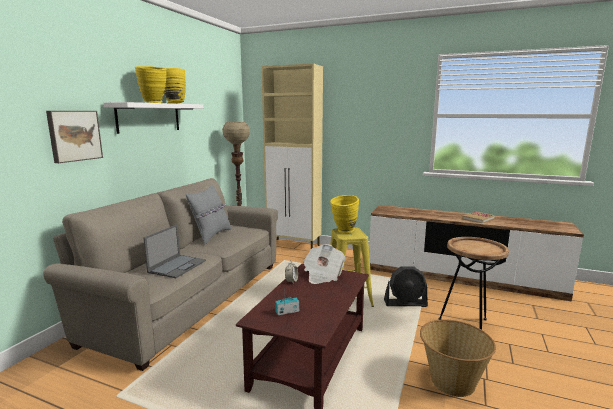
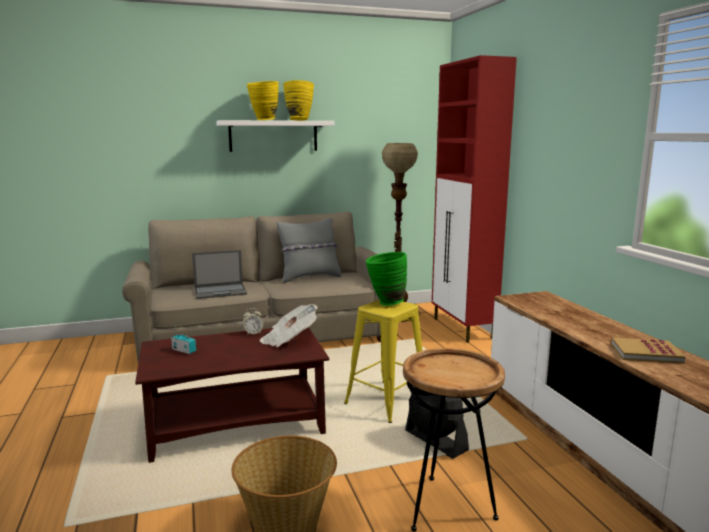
camera: 50 degrees right, 0 degrees up
(74, 135) = (182, 151): picture -> none
(294, 245) = (463, 329): beige cabinet -> red cabinet
(343, 231) = (385, 303): yellow vase -> green vase

